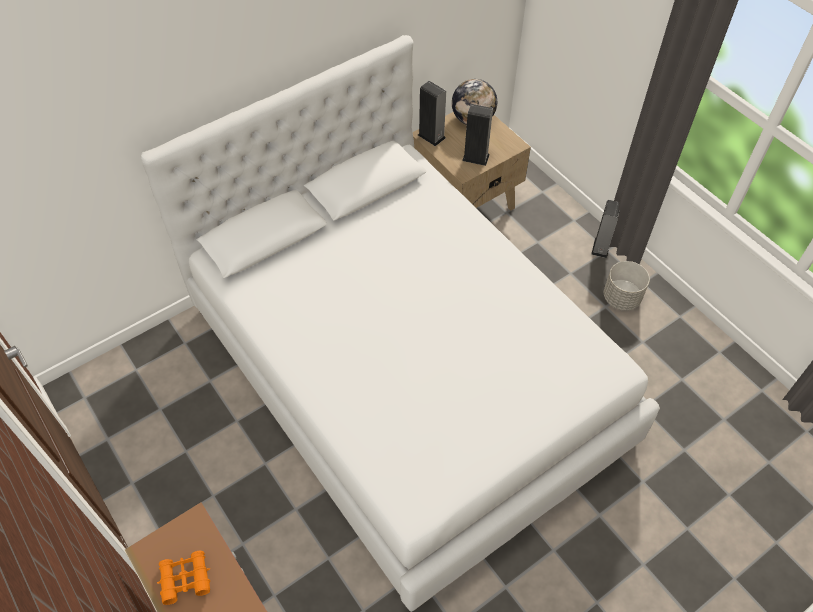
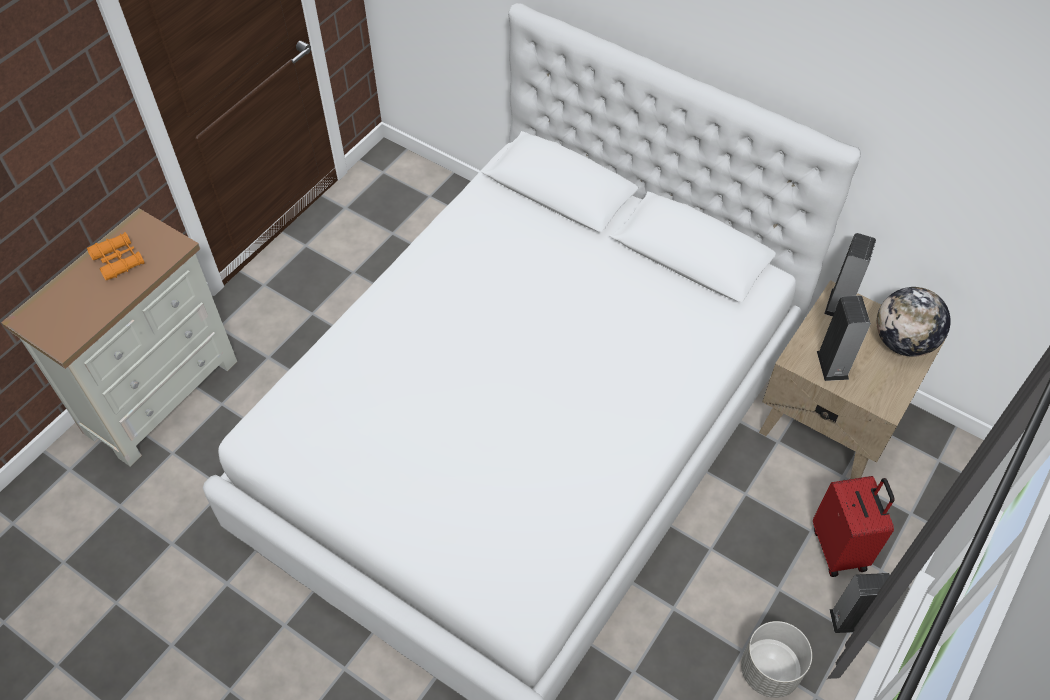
camera: 70 degrees right, 0 degrees up
(553, 233) = (840, 548): none -> red suitcase

